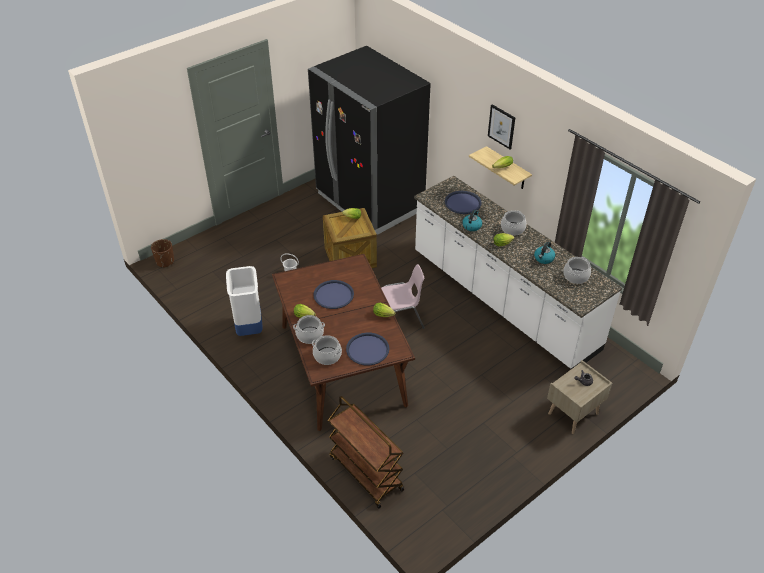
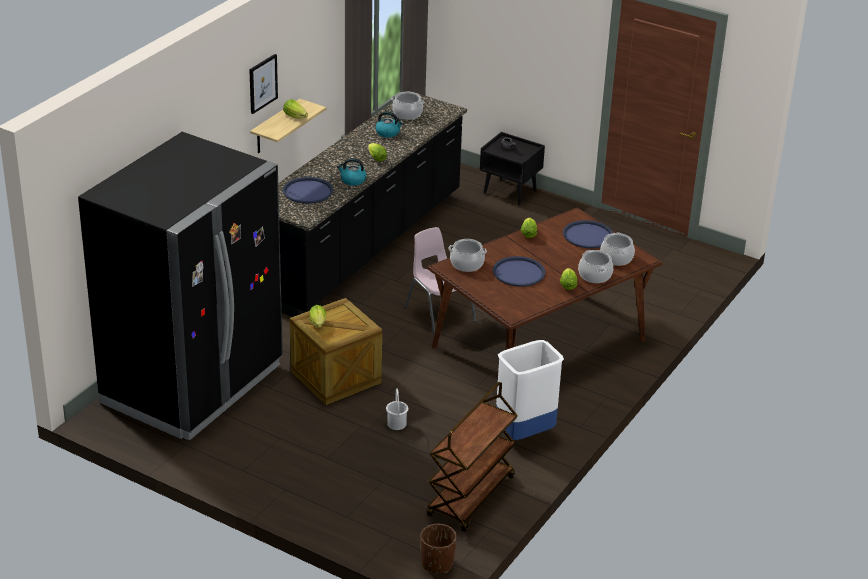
camera: 110 degrees left, 10 degrees down
(365, 473) = (674, 300): brown cart -> brown cart (471, 497)
(502, 301) = (362, 247): white counter -> black counter
(512, 229) = (343, 155): cooking pot -> cooking pot (466, 264)
(573, 414) = (510, 192): beige nightstand -> black nightstand

